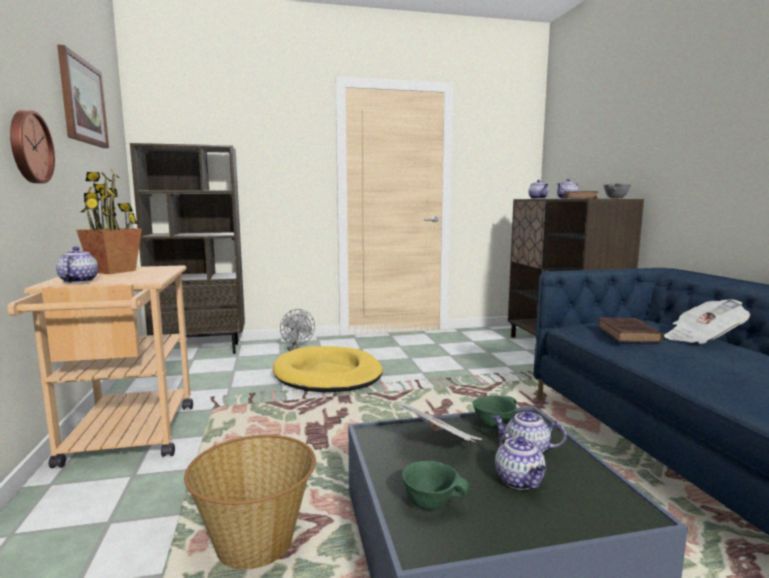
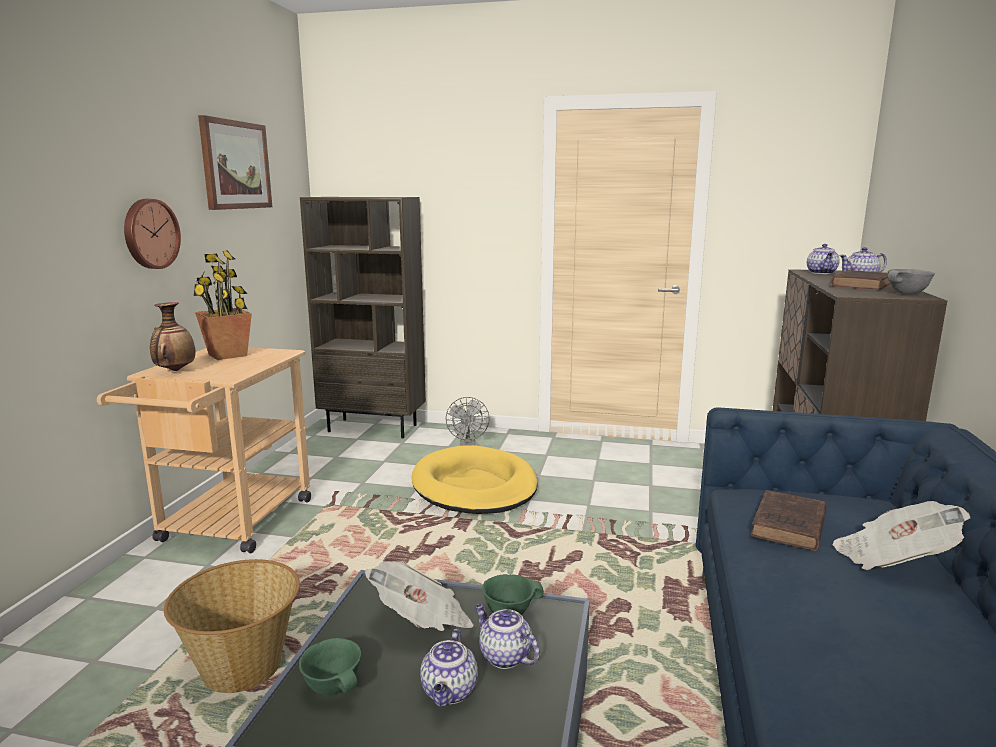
camera: 25 degrees right, 5 degrees up
(78, 281) = (175, 370): teapot -> vase

